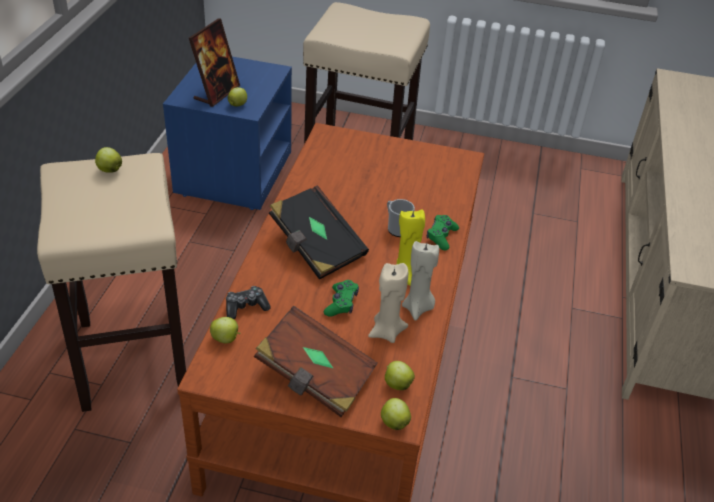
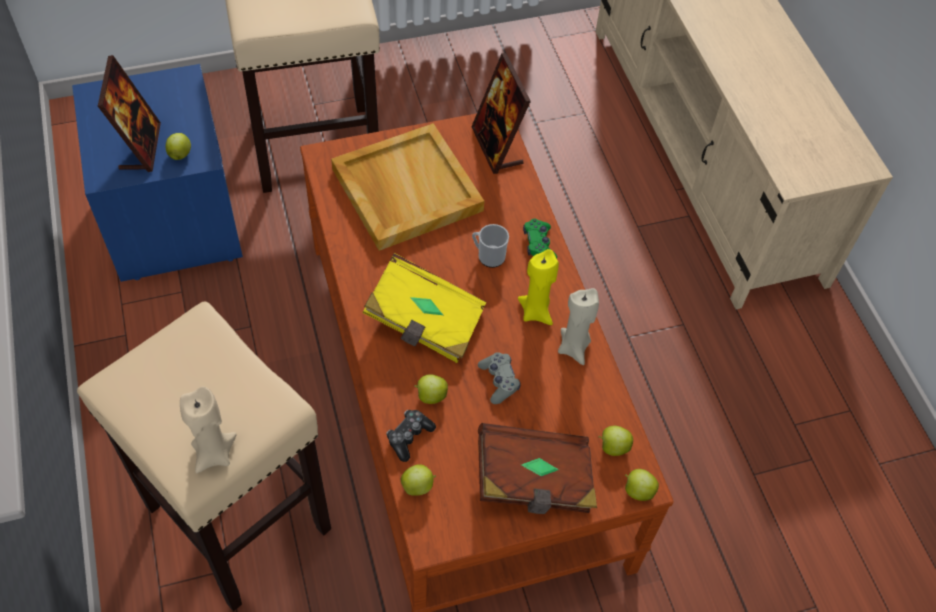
camera: 30 degrees left, 15 degrees up
(109, 170) = (169, 357): apple -> apple (430, 396)
(316, 247) = (424, 322): black book -> yellow book
(341, 303) = (499, 381): green game controller -> grey game controller
(367, 170) = (405, 189): none -> beige tray
(386, 332) = (564, 392): beige candle -> beige candle (214, 453)
(456, 171) = (497, 147): none -> picture frame

